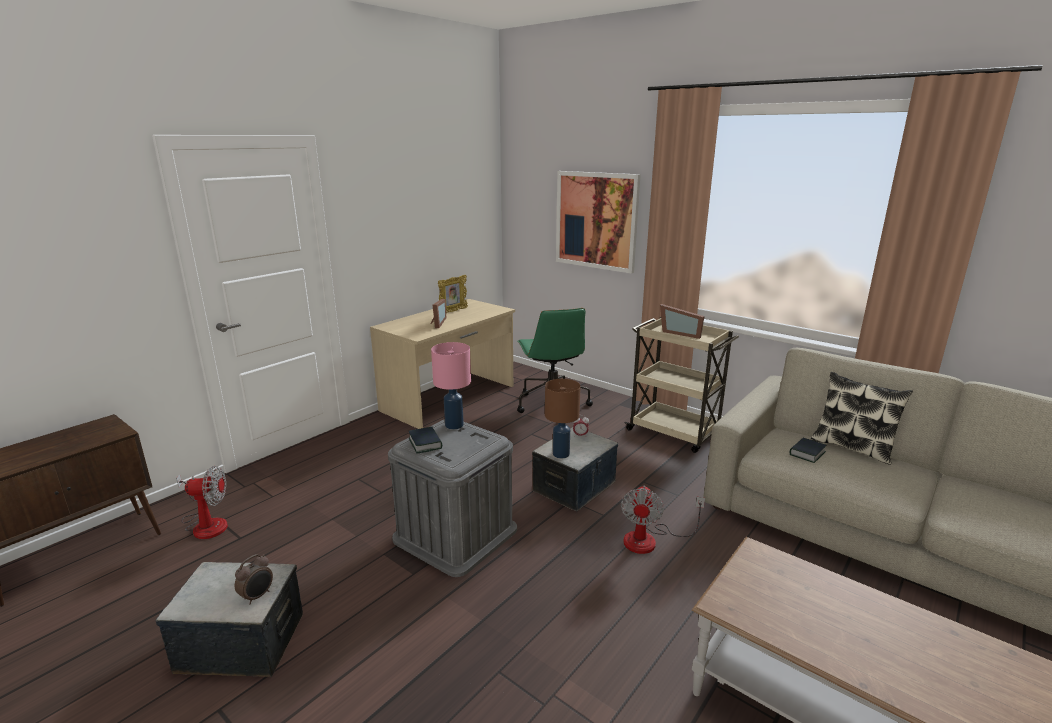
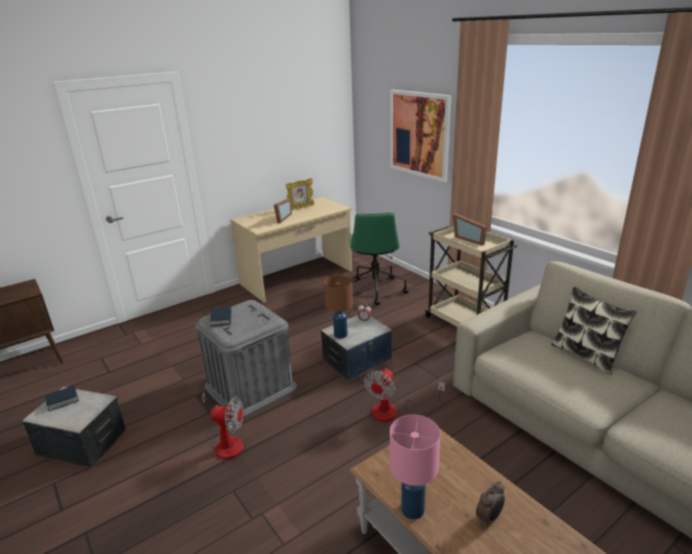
camera: 15 degrees right, 5 degrees up
(206, 524) = (92, 359): fan -> fan (225, 442)
(257, 596) = (84, 414): alarm clock -> alarm clock (489, 518)
(454, 425) = (250, 306): pink table lamp -> pink table lamp (412, 509)
(807, 453) = (535, 356): book -> book (62, 401)

